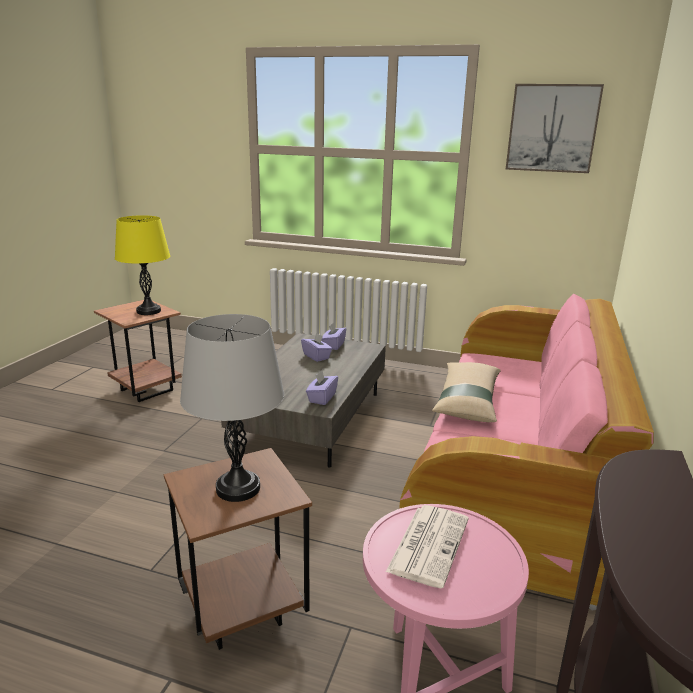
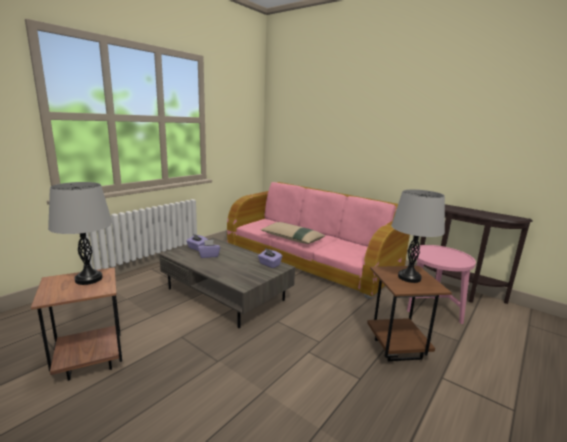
camera: 70 degrees left, 5 degrees down
(148, 311) = (89, 279): yellow table lamp -> grey table lamp
(428, 544) = (437, 256): newspaper -> none
(552, 128) = (236, 104): picture -> none

